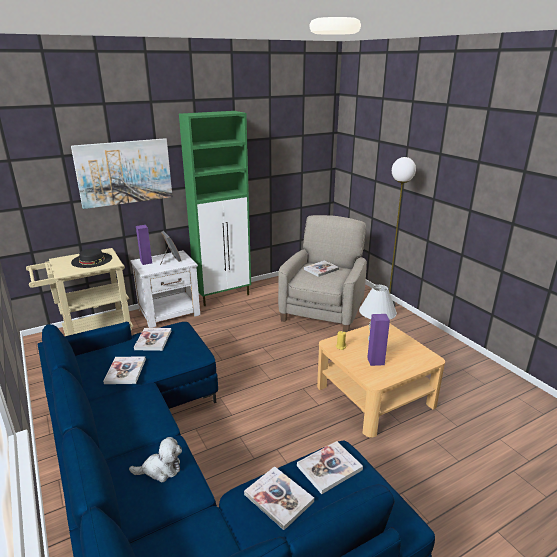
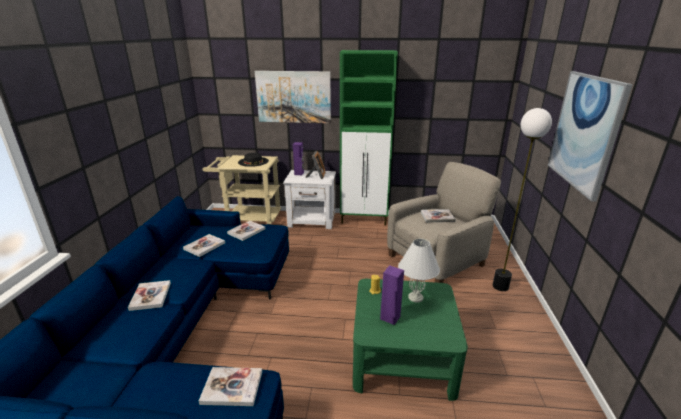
camera: 35 degrees right, 0 degrees up
(160, 469) = (138, 322): plush toy -> none
(278, 498) = (170, 387): book -> book (150, 296)
(374, 395) = (402, 355): beige coffee table -> green coffee table
(440, 172) = (584, 132): none -> picture

